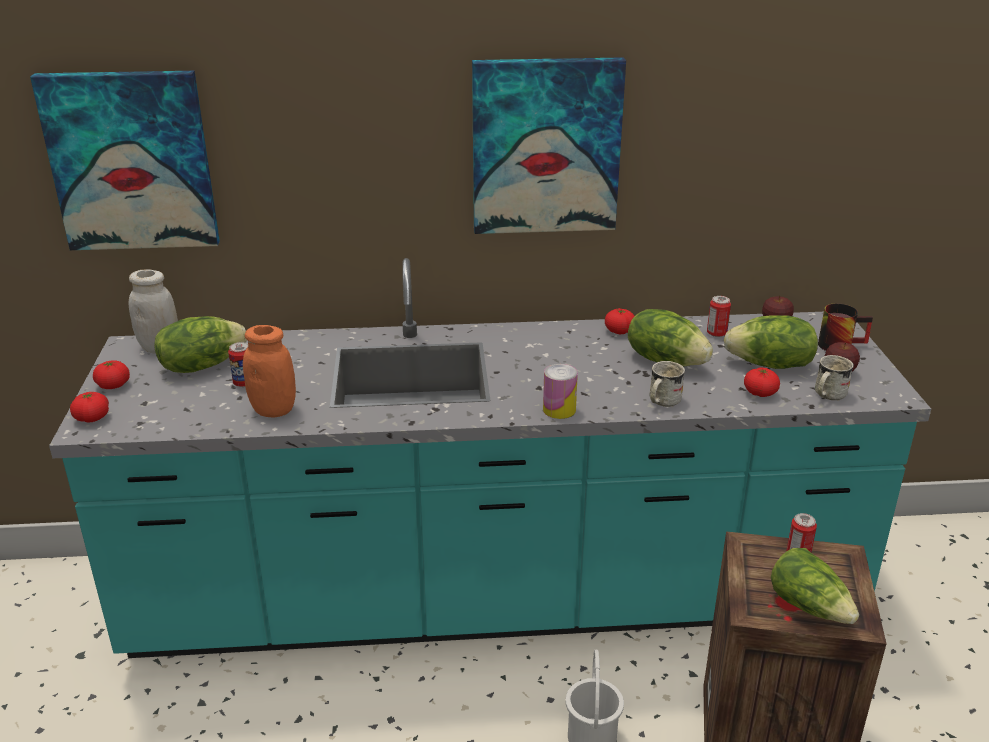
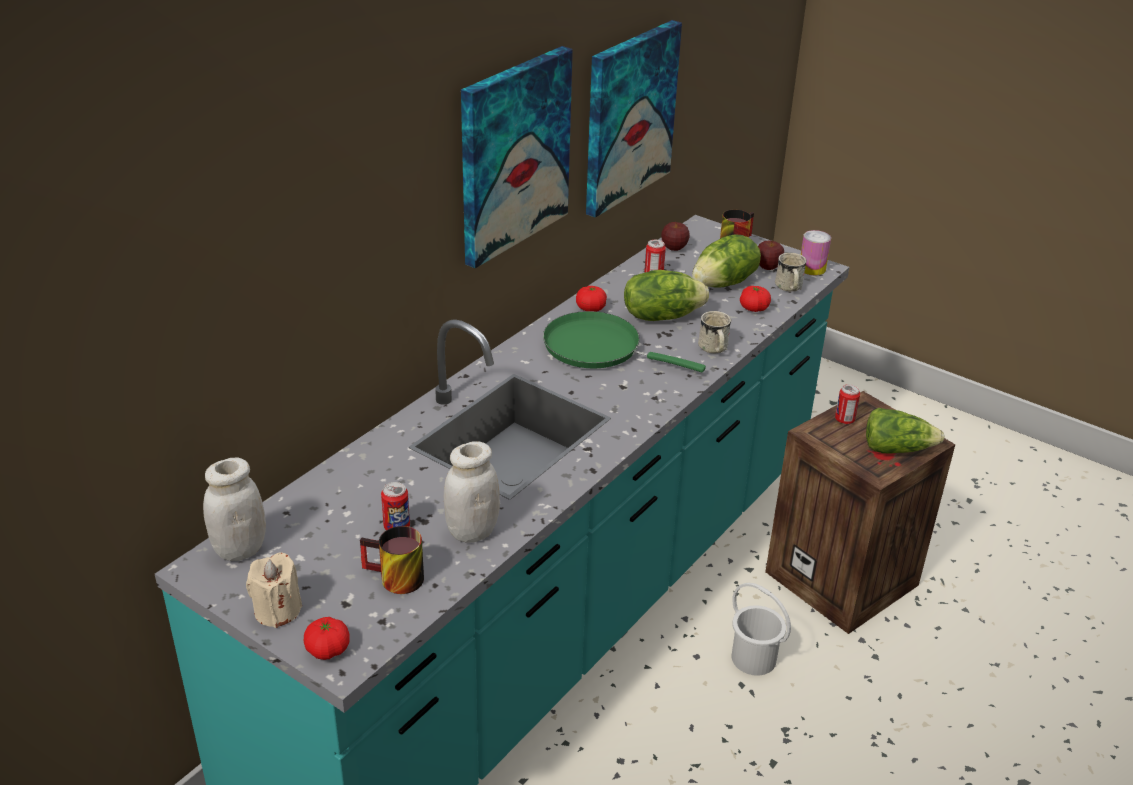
camera: 50 degrees left, 5 degrees up
(113, 385) = (277, 610): tomato -> beige candle
(131, 161) = (162, 339): picture -> picture (628, 117)
(186, 407) = (393, 580): none -> mug
(201, 365) = (322, 538): lettuce -> none
(273, 410) = (472, 531): orange jar -> white jar
(559, 410) = (667, 395): can -> can (812, 268)
(572, 357) = (599, 348): none -> green frying pan

